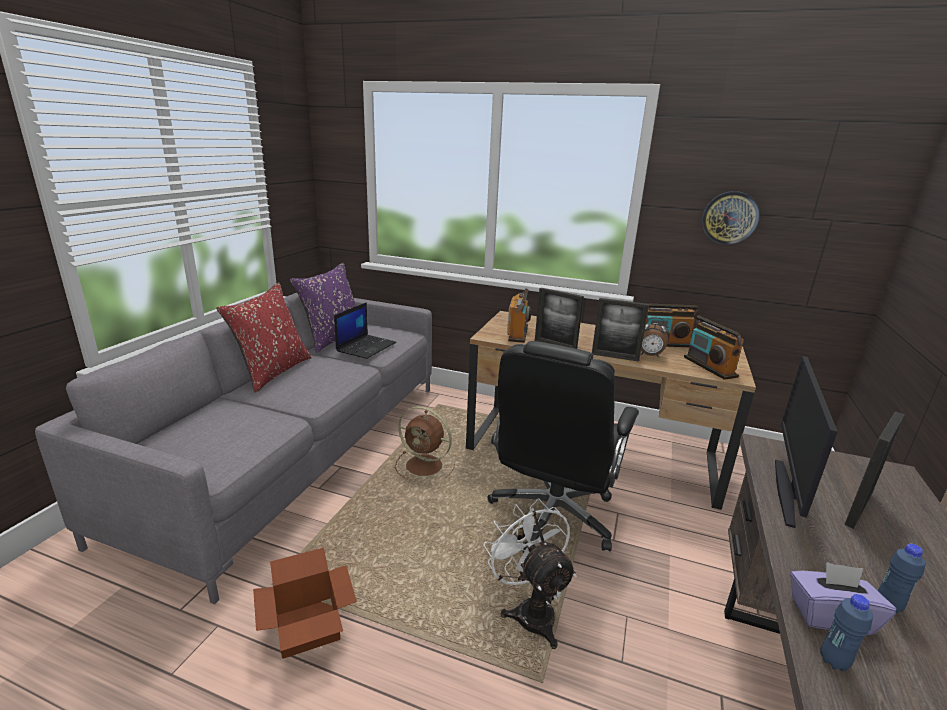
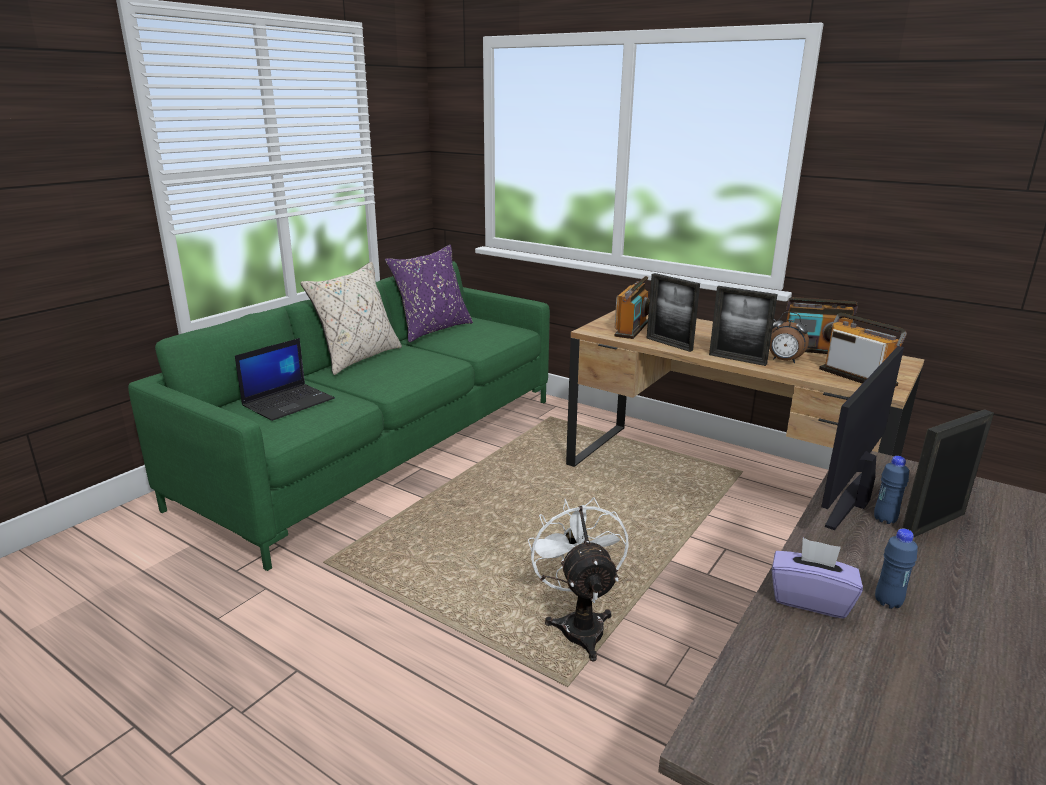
camera: 15 degrees right, 0 degrees up
(272, 372) = (357, 358): red pillow -> beige pillow
(299, 450) = (383, 448): grey sofa -> green sofa
(307, 629) = (346, 604): cardboard box -> none
(366, 346) = (465, 340): laptop -> laptop (289, 402)
(426, 466) = (514, 477): brown fan -> none
(552, 516) = (642, 542): black office chair -> none
(709, 367) = (857, 377): radio -> radio turned 150 degrees clockwise
(729, 218) = (914, 190): wall clock -> none
(833, 661) = (782, 630): blue bottle -> blue bottle (884, 519)

